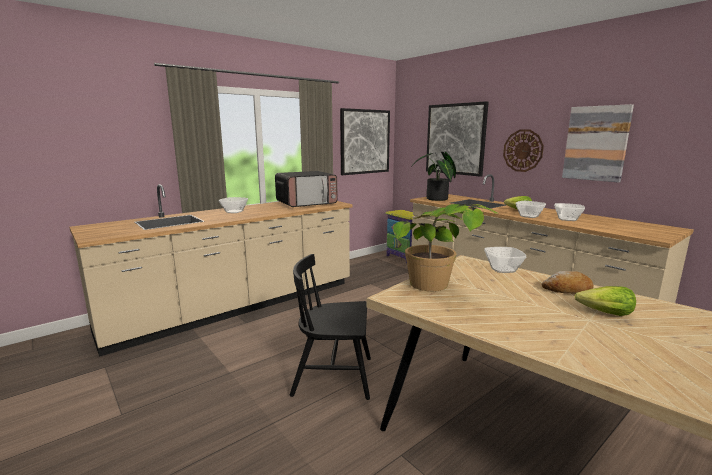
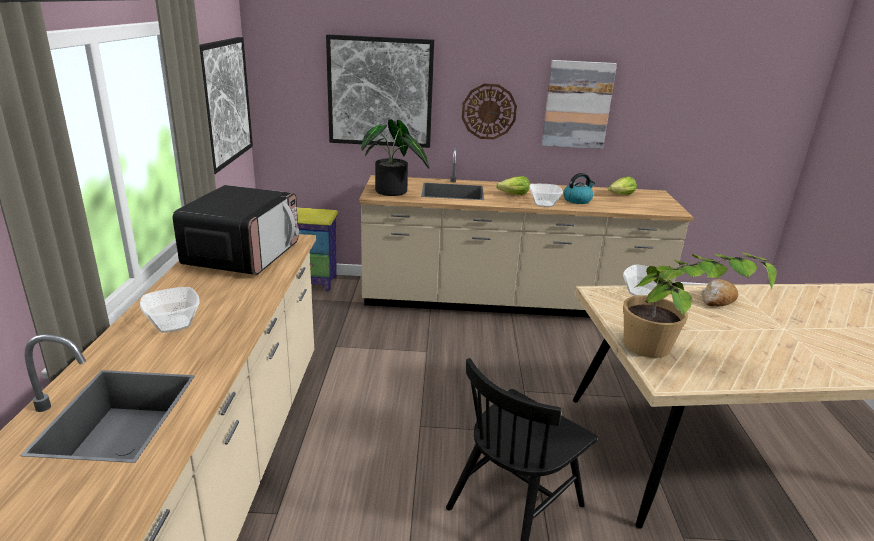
camera: 50 degrees left, 10 degrees up
(567, 219) = (577, 200): bowl -> kettle
(605, 313) = (776, 316): lettuce -> lettuce (621, 195)

